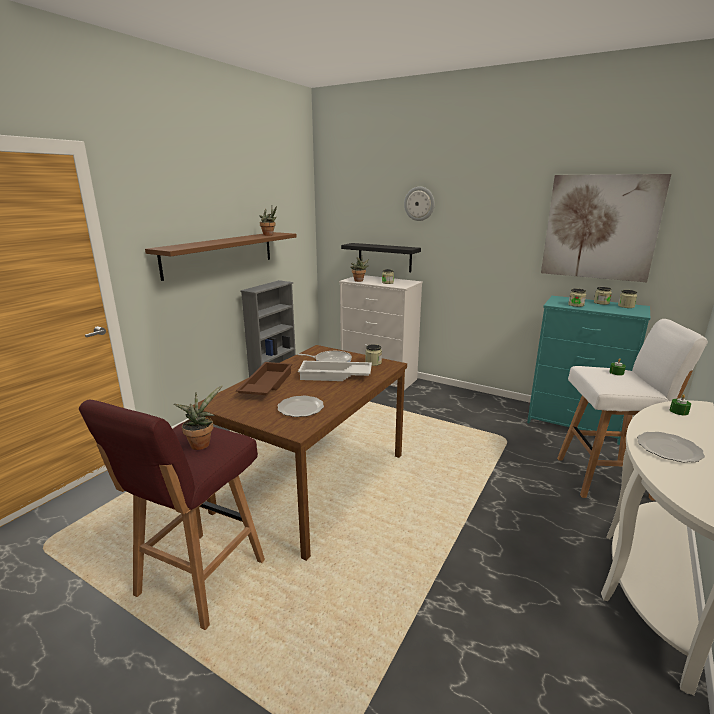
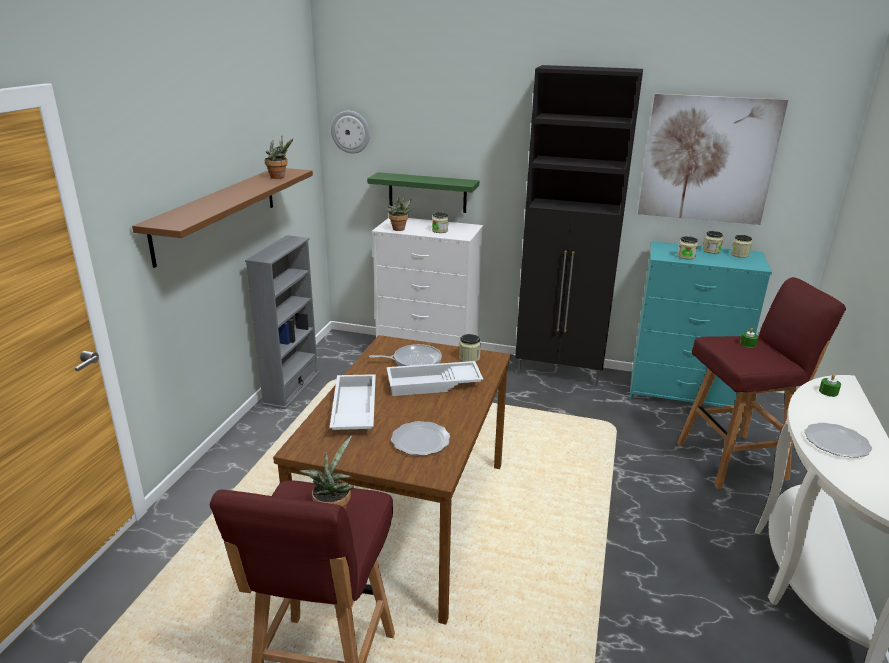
camera: 15 degrees left, 5 degrees up
(266, 385) = (353, 410): brown tray -> white tray
(384, 257) = (427, 192): black shelf -> green shelf
(419, 203) = (476, 122): wall clock -> wall clock (351, 132)
(476, 399) = (560, 372): none -> black cabinet
(605, 478) = (734, 460): white stool -> red stool

